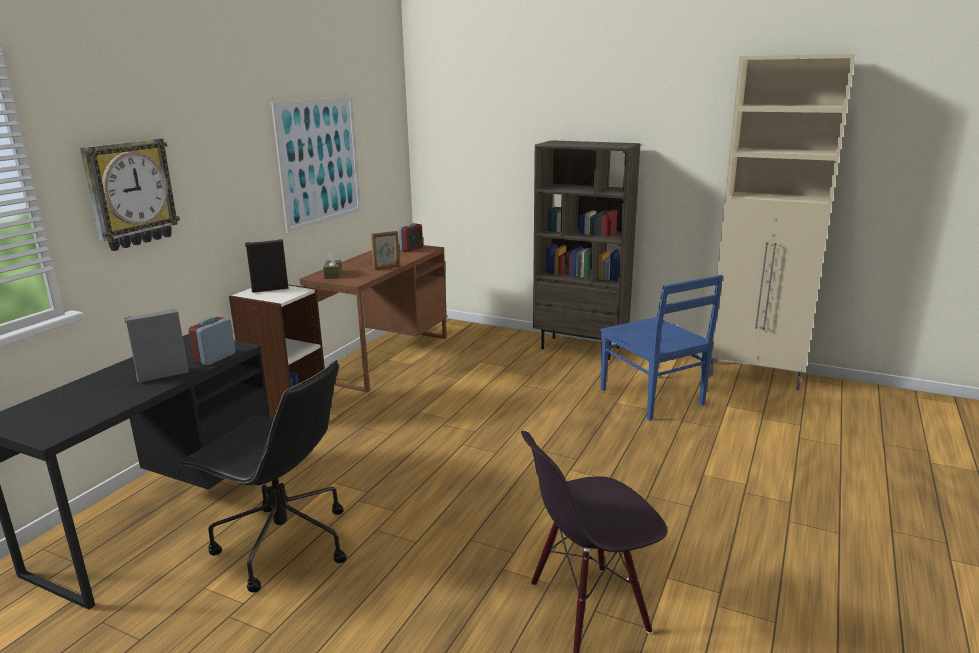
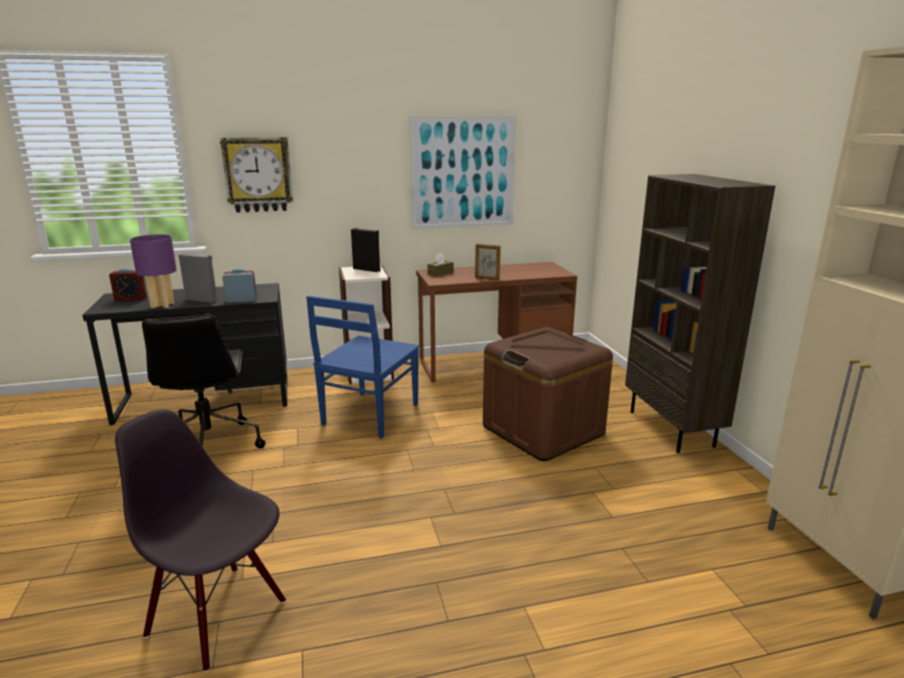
camera: 50 degrees right, 0 degrees up
(129, 397) = (162, 305): none -> purple table lamp
(411, 249) = (547, 270): alarm clock -> alarm clock (131, 298)
(518, 384) = (543, 430): none -> brown storage box
(652, 398) = (640, 510): blue chair -> blue chair (369, 415)

